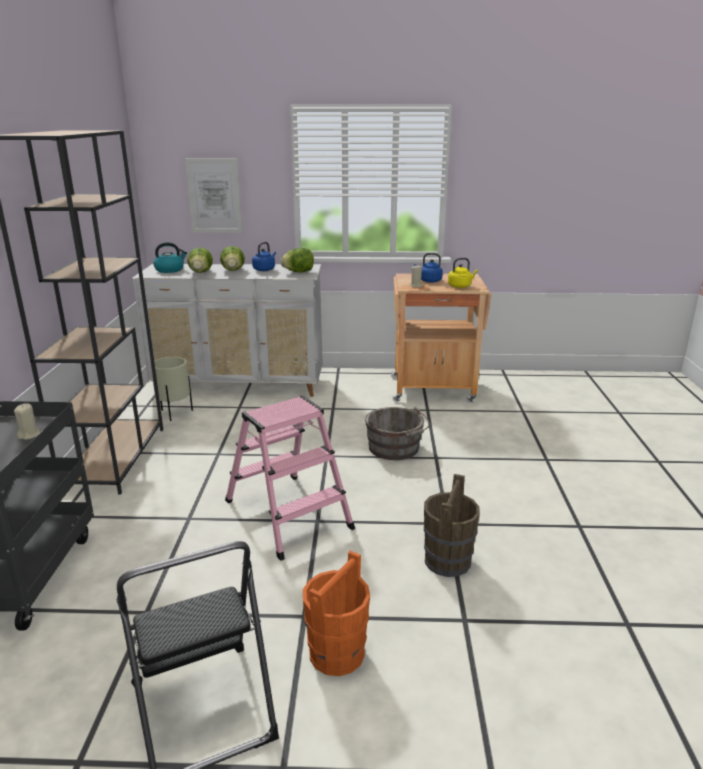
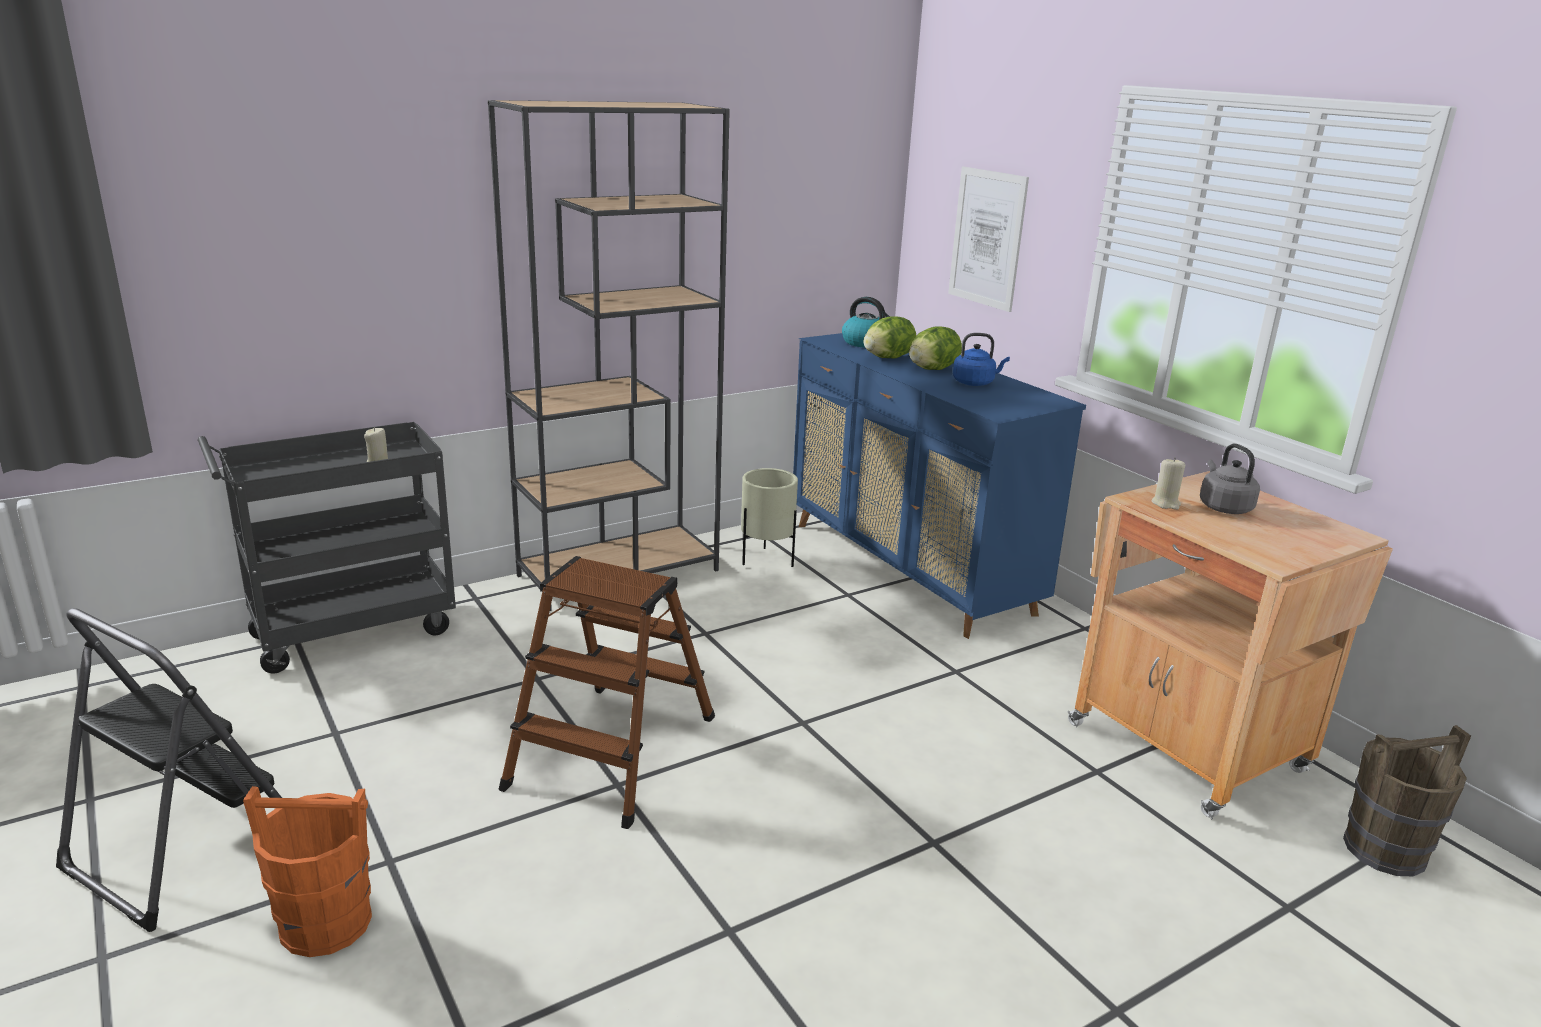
camera: 55 degrees right, 0 degrees up
(239, 385) = (909, 567): white cabinet -> blue cabinet
(287, 513) = (613, 750): pink step ladder -> brown step ladder
(298, 272) = (1009, 403): lettuce -> none
(395, 449) = (906, 784): grey bucket -> none
(429, 281) = (1223, 507): blue kettle -> grey kettle
(447, 561) = (617, 969): brown bucket -> brown bucket (1385, 850)
(460, 286) = (1255, 541): yellow kettle -> none

